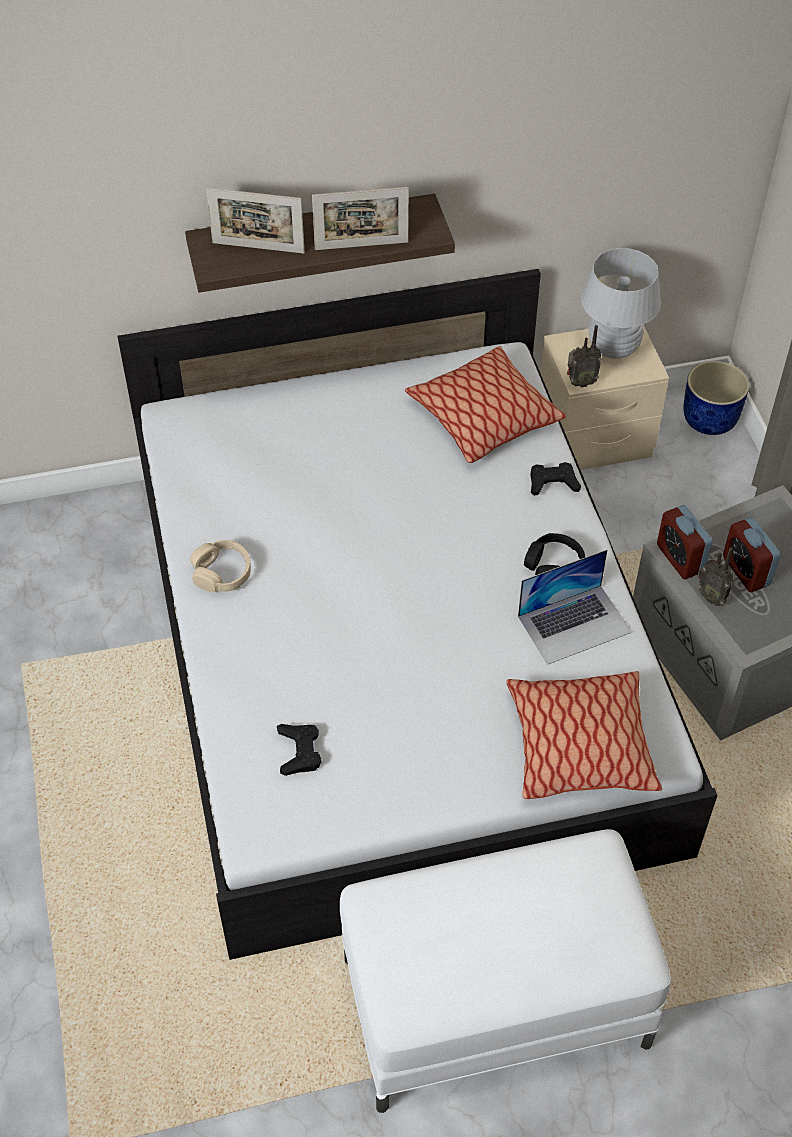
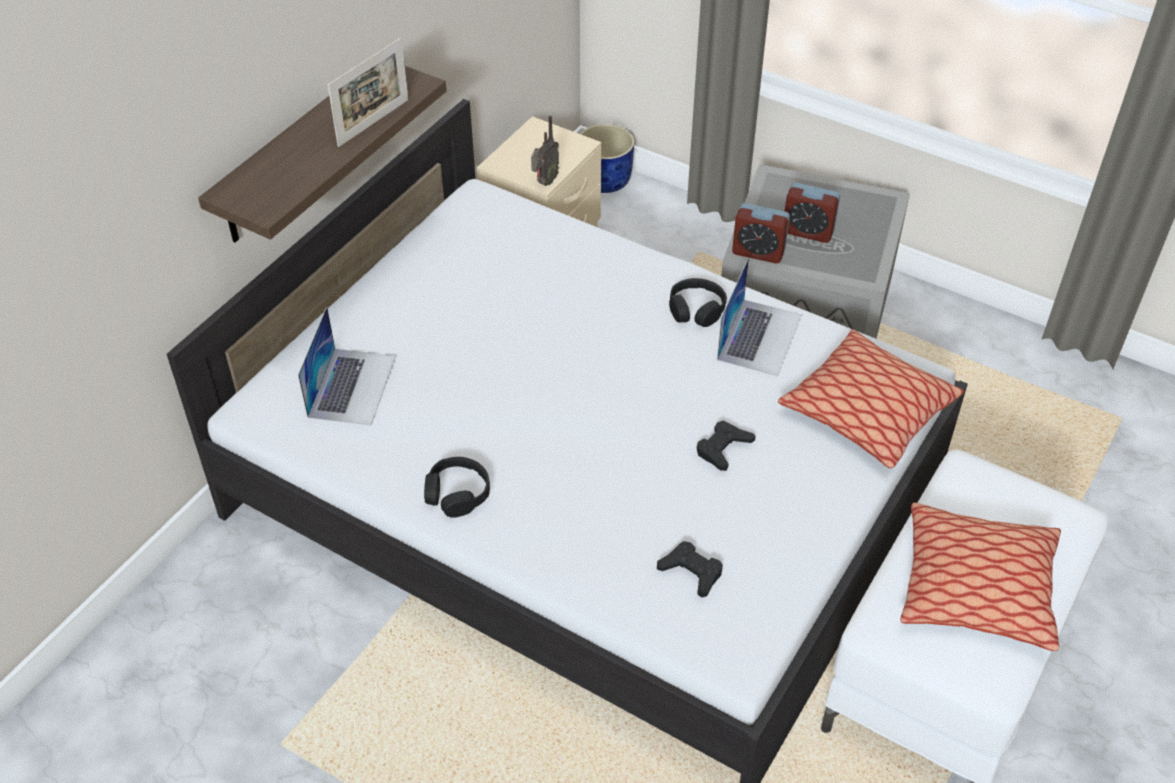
camera: 45 degrees left, 5 degrees down
(222, 573) = (457, 493): beige headphones -> black headphones
(246, 445) = (352, 386): none -> laptop
(258, 248) = (286, 172): picture frame -> none
(483, 416) = (513, 244): pillow -> pillow (976, 589)
(553, 483) = (622, 255): black game controller -> black game controller (723, 448)
(613, 348) = (538, 146): white table lamp -> none
(712, 597) = (808, 262): radio -> none

